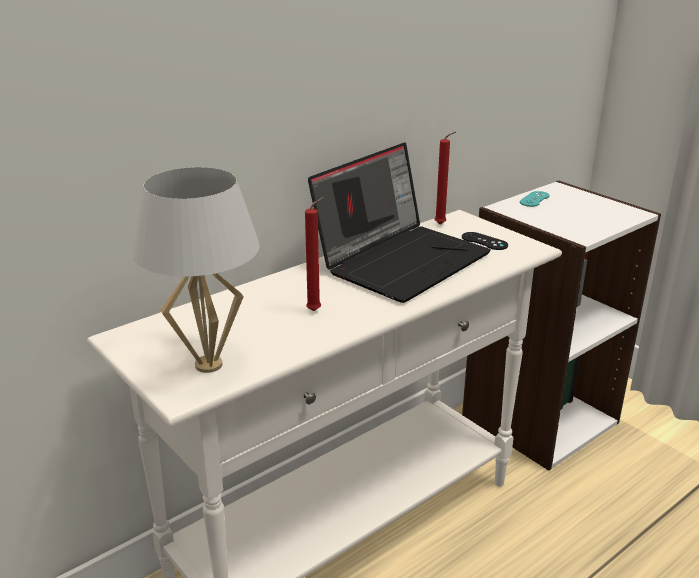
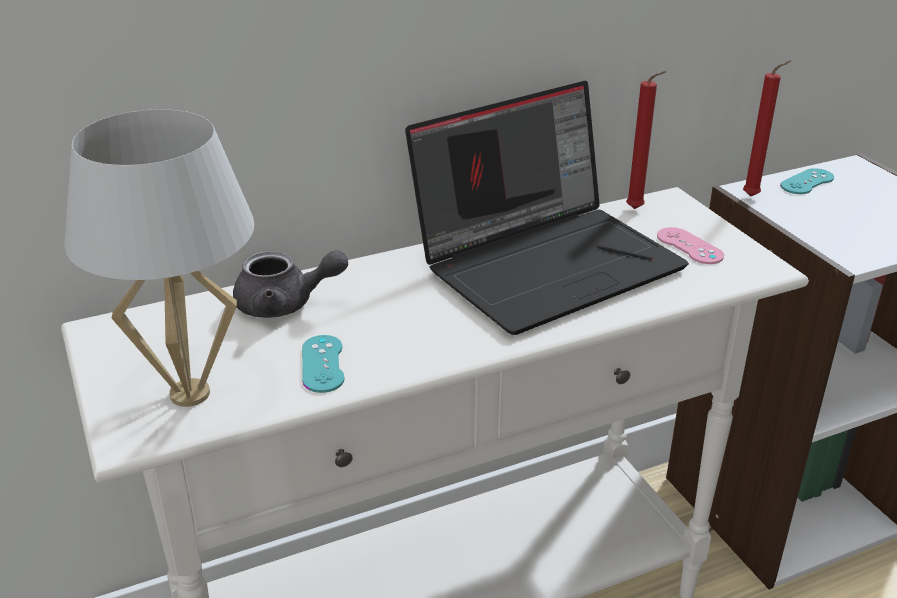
camera: 15 degrees right, 5 degrees up
(243, 305) = (285, 304): none -> grey teapot
(289, 335) = (323, 364): none -> turquoise game controller
(316, 310) = (381, 328): red candle -> red candle (753, 196)
(484, 241) = (689, 246): black game controller -> pink game controller

